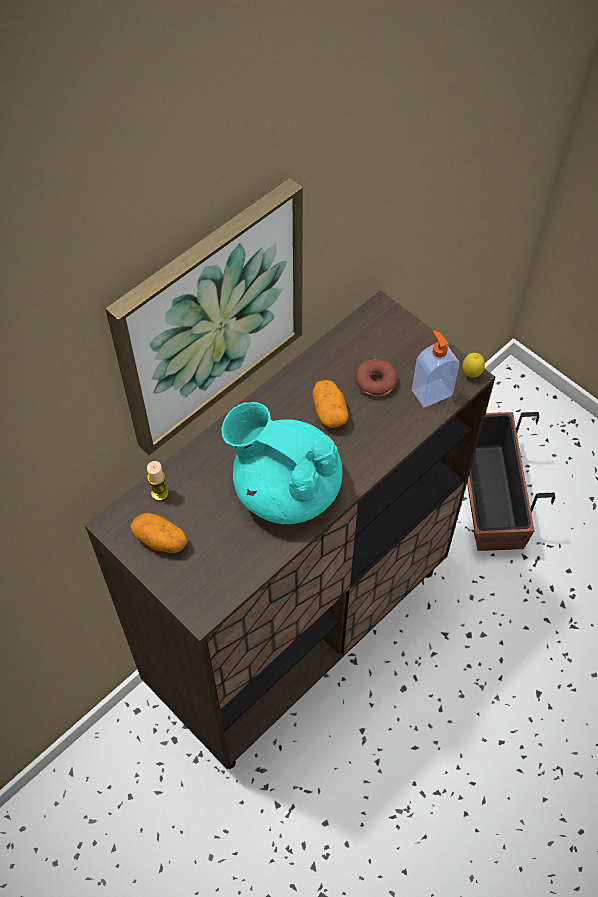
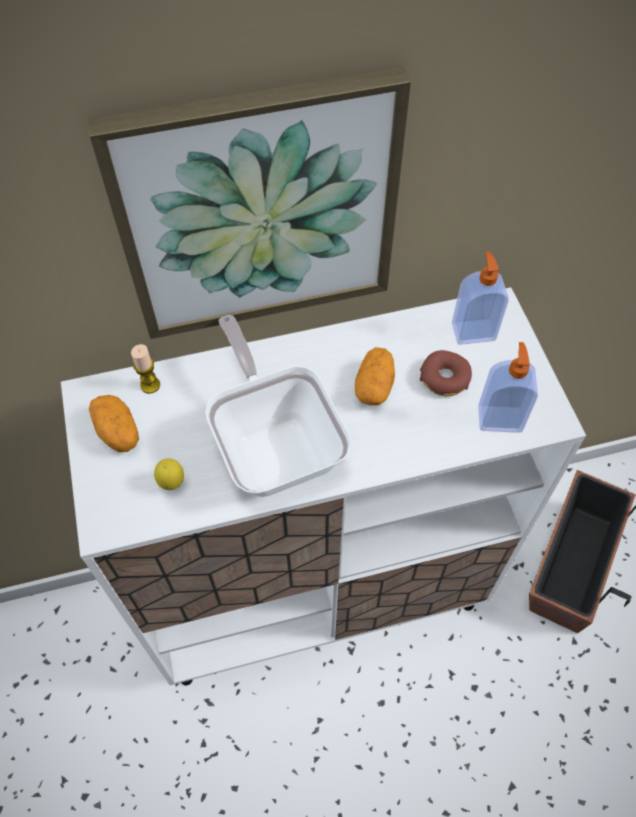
camera: 30 degrees right, 0 degrees up
(285, 488) = (275, 443): turquoise teapot -> frying pan
(300, 629) = (319, 593): brown cabinet -> white cabinet
(373, 336) = (473, 330): none -> soap dispenser
(471, 374) = (558, 420): lemon -> lemon (172, 483)

